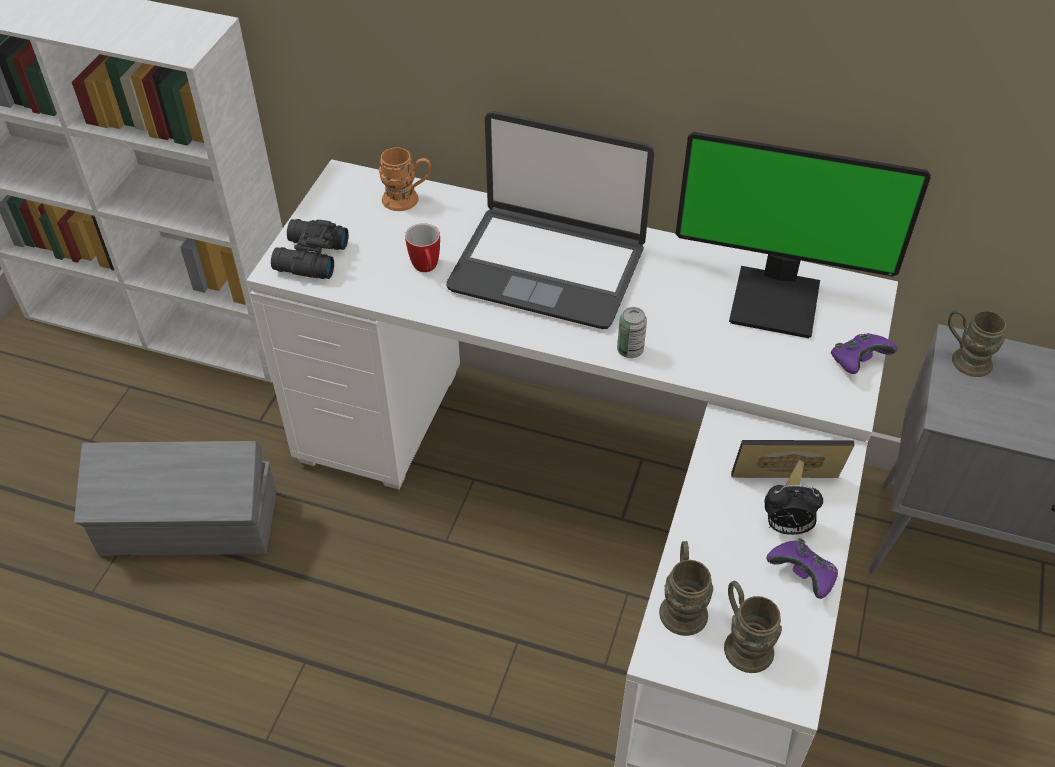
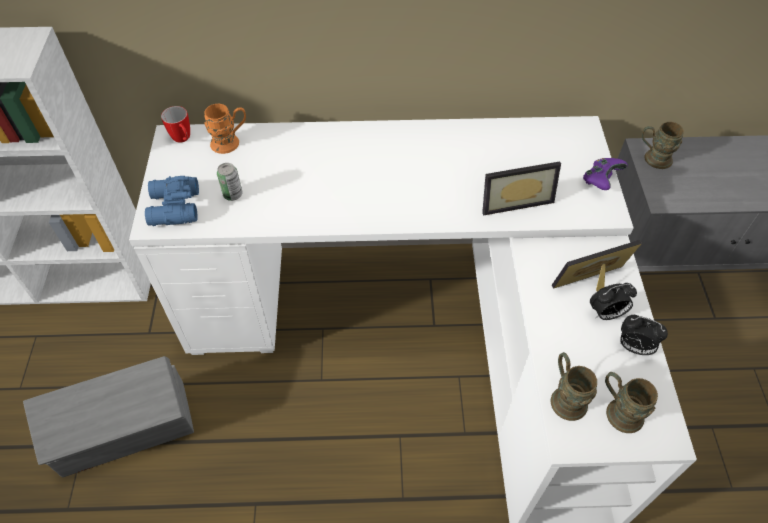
camera: 20 degrees left, 5 degrees up
(309, 258) = (173, 208): black binoculars -> blue binoculars
(426, 269) = (269, 193): mug -> mug (183, 140)
(548, 267) = (359, 168): laptop -> none
(630, 350) = (446, 214): can -> can (233, 194)
(728, 355) = (514, 199): none -> picture frame
(776, 300) = (527, 150): monitor -> none
(802, 576) = (633, 347): purple game controller -> alarm clock

